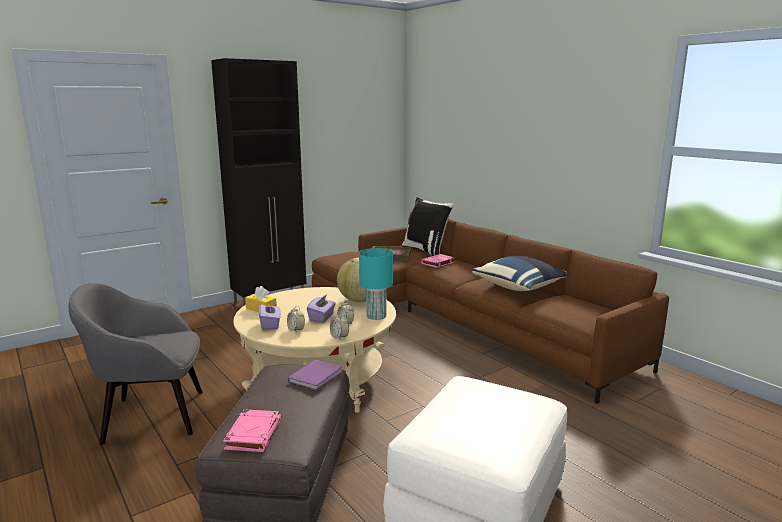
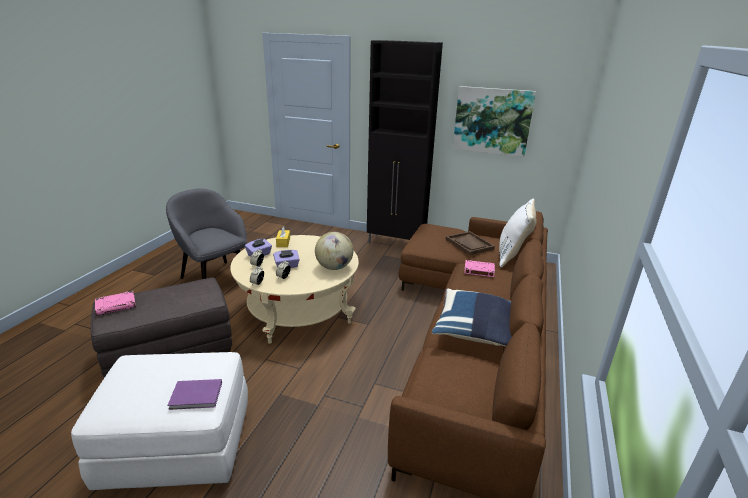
camera: 55 degrees right, 10 degrees up
(317, 376) = (200, 298): purple book -> purple book (197, 396)
(335, 140) = (492, 121): none -> picture
(376, 316) = (309, 283): turquoise table lamp -> none
(426, 251) = (513, 256): black pillow -> white pillow

